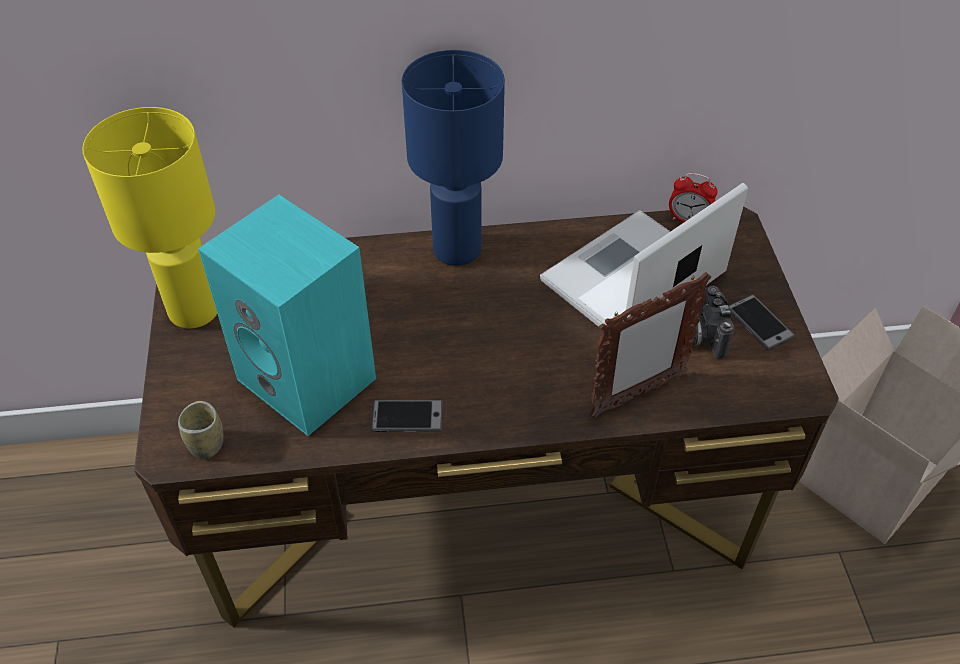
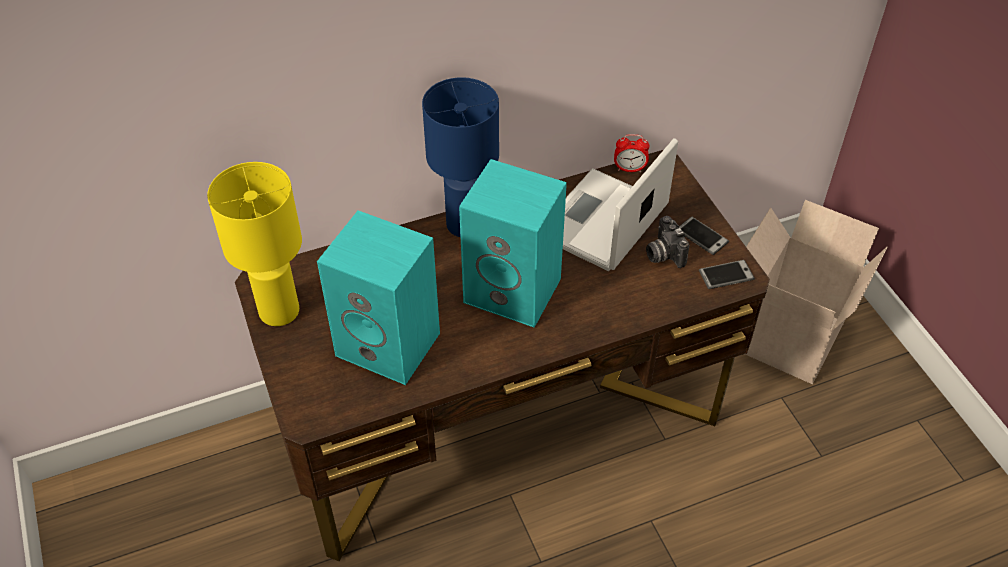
camera: 15 degrees left, 0 degrees up
(206, 444) = (332, 407): cup -> none
(407, 417) = (473, 356): phone -> phone (726, 275)
(491, 343) = (515, 290): none -> turquoise speaker
(636, 395) = (631, 305): picture frame -> none

